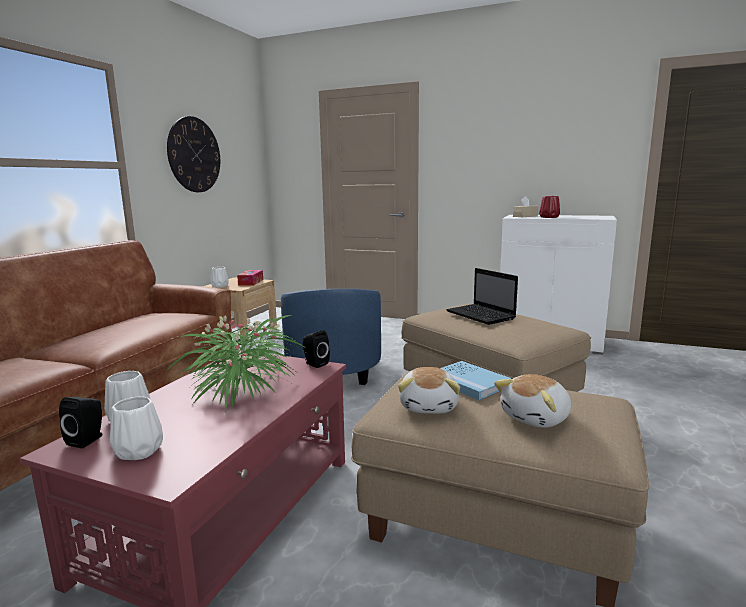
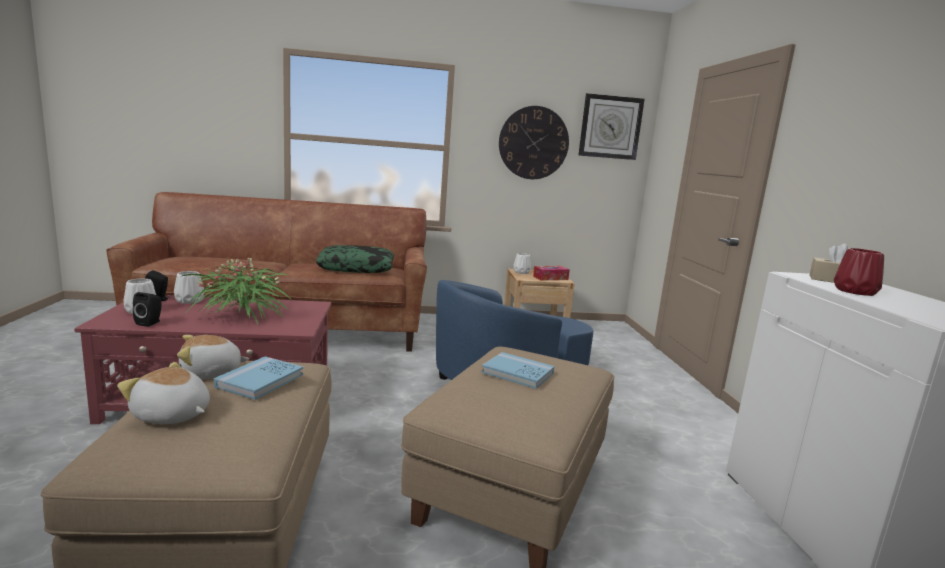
camera: 60 degrees right, 0 degrees up
(146, 321) = (356, 268): none -> pillow
(241, 137) = (610, 127): none -> wall clock
(315, 364) = (307, 326): black speaker -> black speaker (150, 323)
(481, 315) = (517, 373): laptop -> blue book

